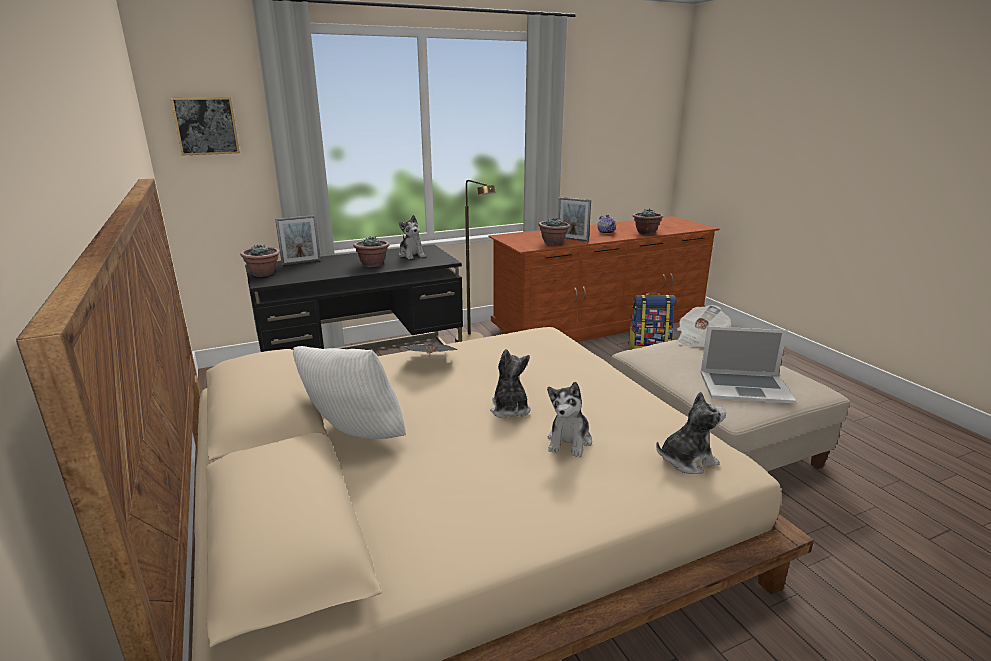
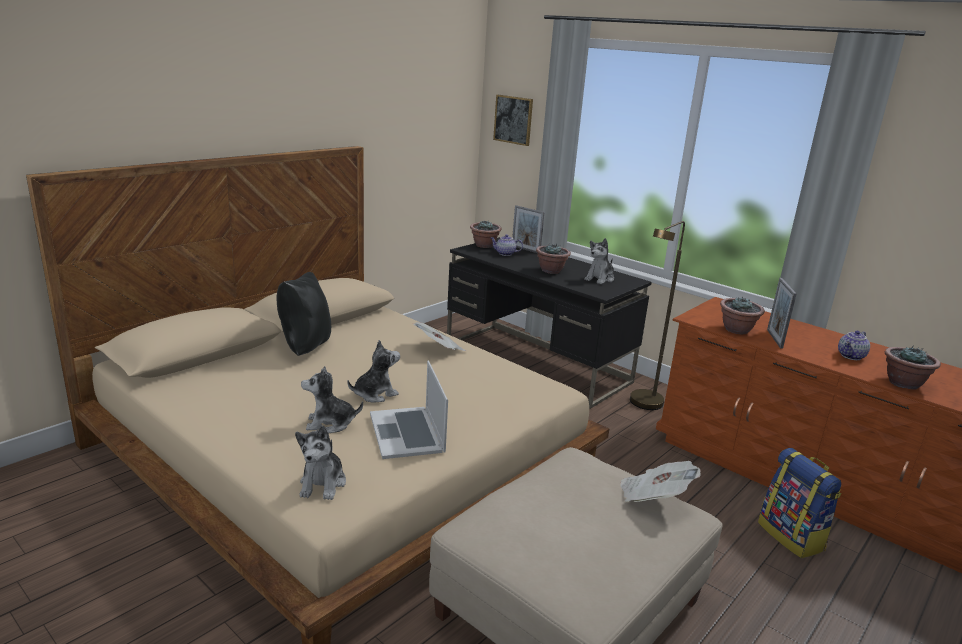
camera: 65 degrees right, 0 degrees up
(302, 271) = (505, 254): none -> teapot
(354, 438) = (304, 348): white pillow -> black pillow
(687, 460) = (323, 484): plush toy -> plush toy turned 45 degrees clockwise
(745, 387) = (535, 535): laptop -> laptop (407, 432)

